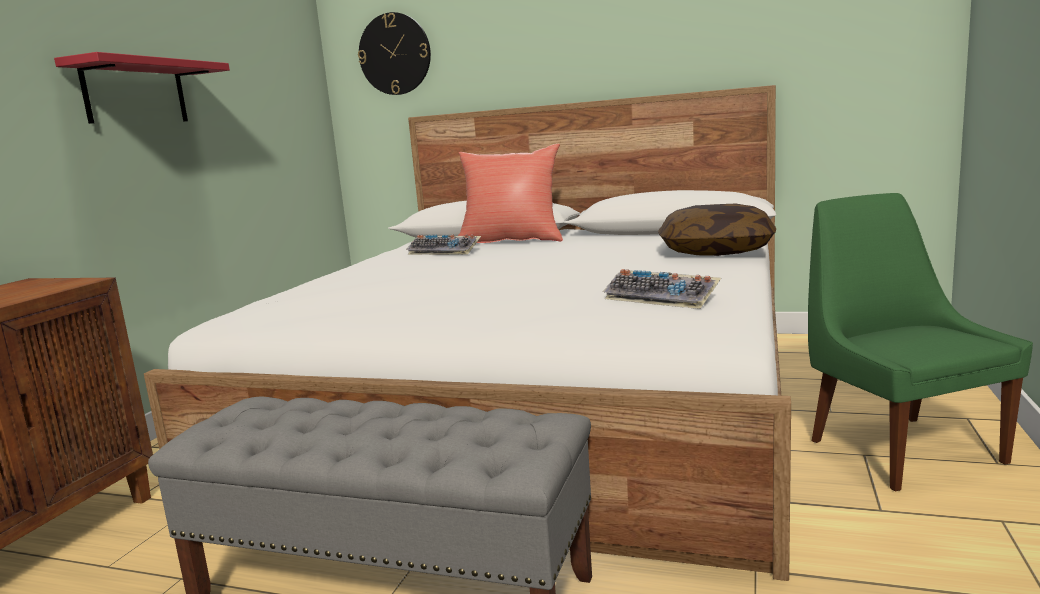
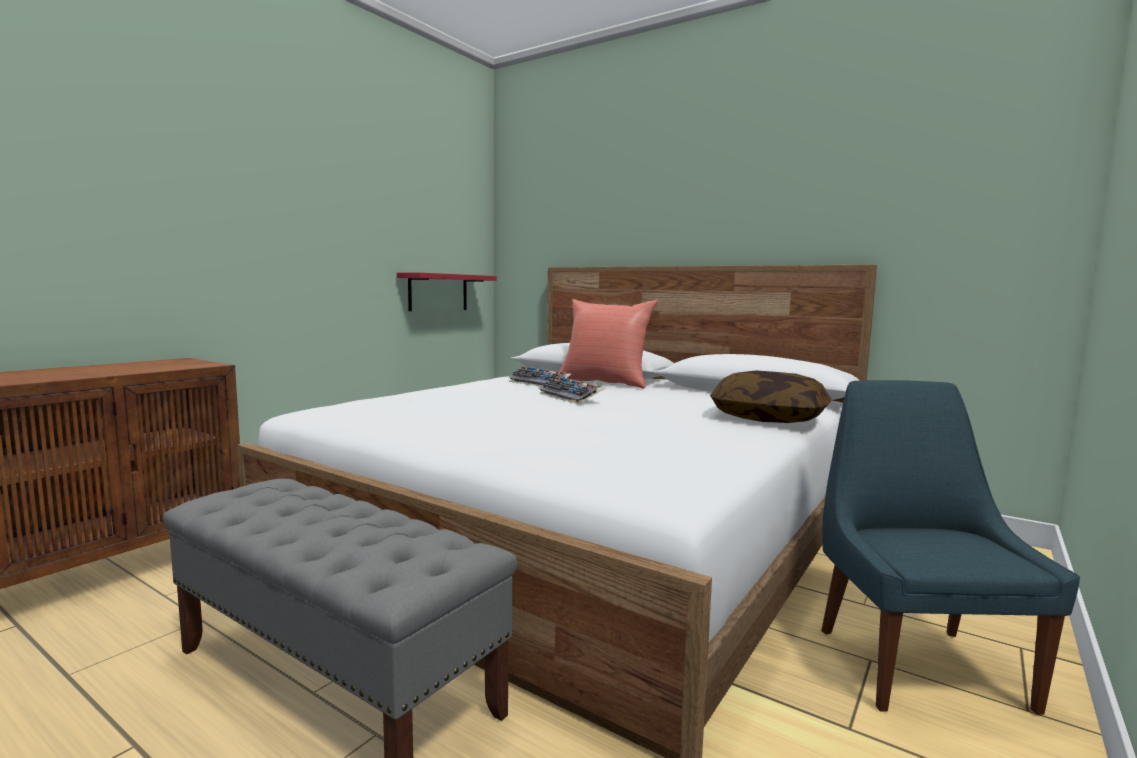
camera: 15 degrees right, 5 degrees down
(135, 93) = (311, 227): red shelf -> red shelf (438, 292)
(395, 54) = (545, 214): wall clock -> none
(663, 298) = (658, 453): keyboard -> keyboard (571, 397)
(899, 449) = (916, 663): green chair -> blue chair

